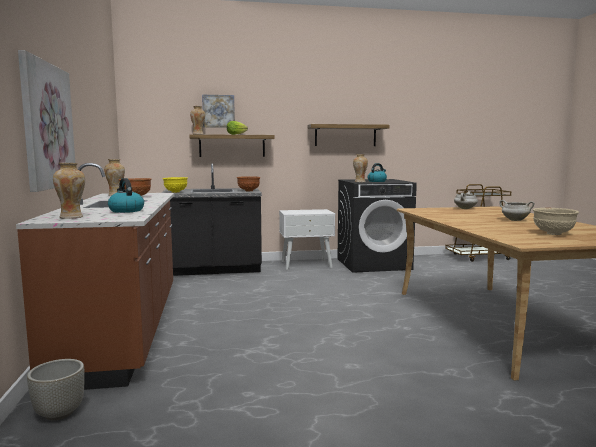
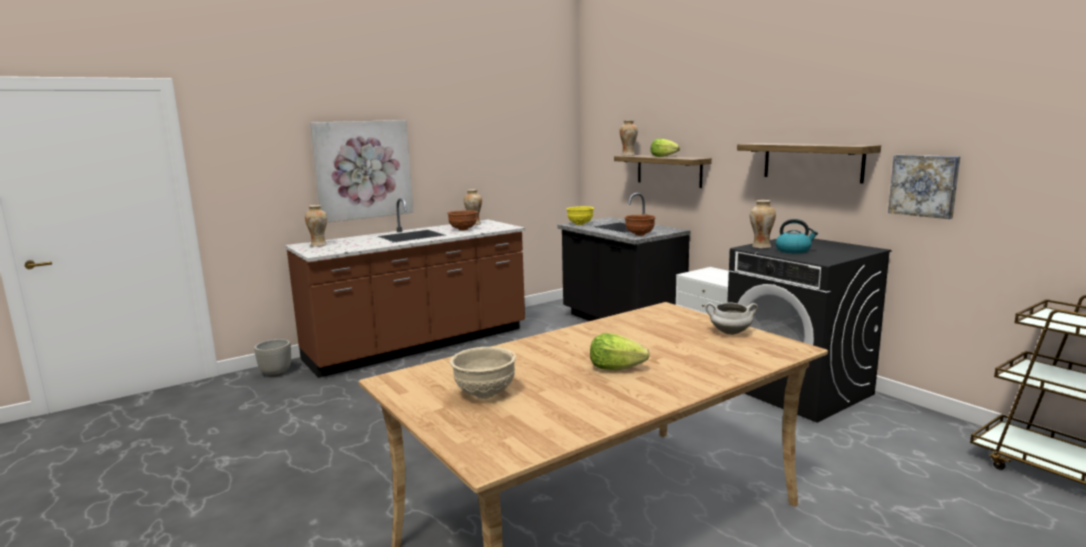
camera: 65 degrees right, 5 degrees up
(126, 210) = (363, 245): kettle -> none
(218, 111) = (657, 124): picture -> picture (924, 185)
(514, 220) = (615, 368): white cooking pot -> lettuce

